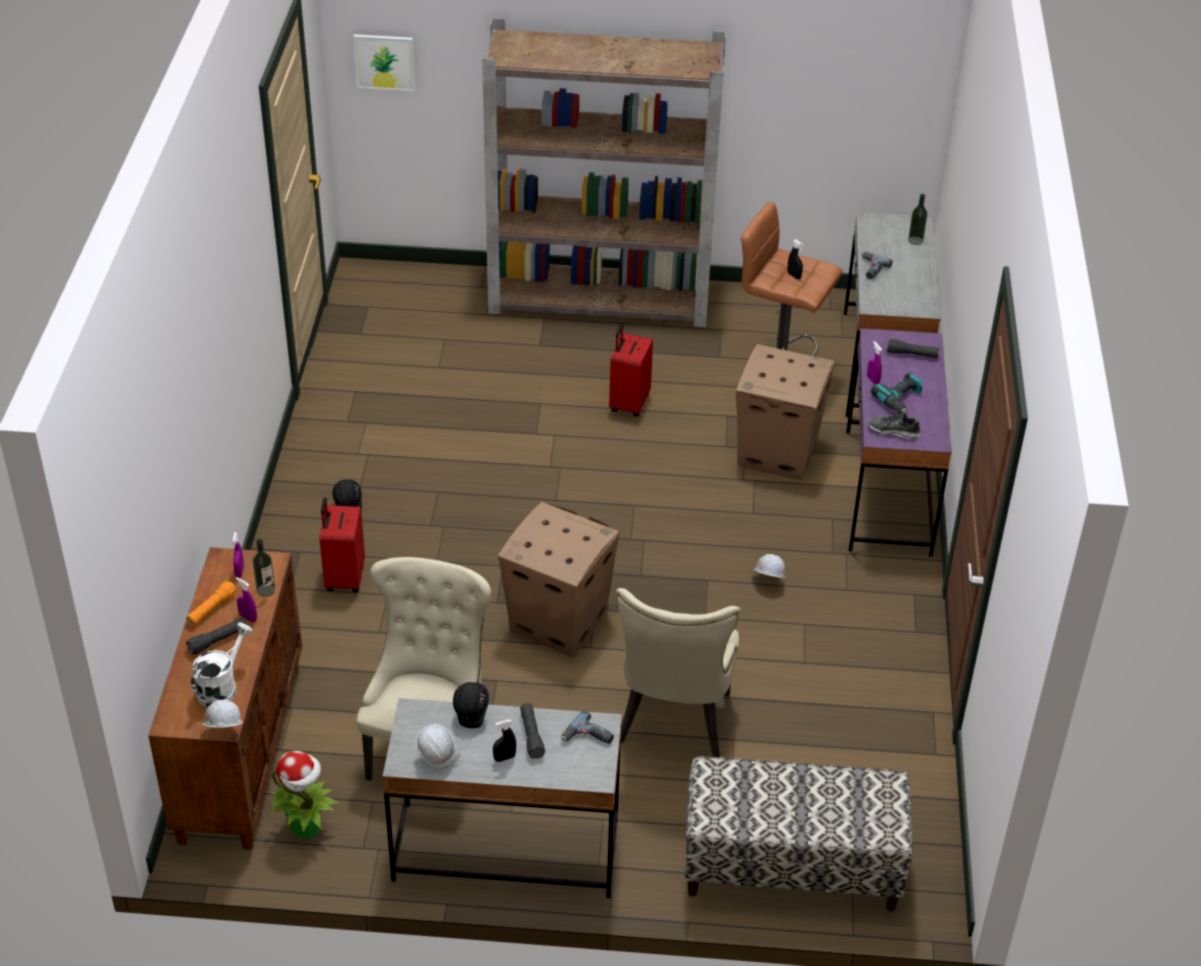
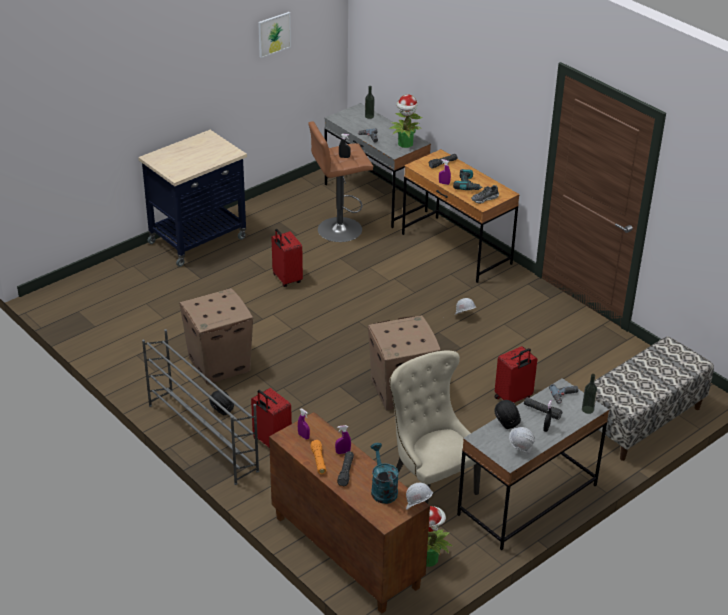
camera: 45 degrees left, 5 degrees down
(221, 687) = (382, 489): white watering can -> turquoise watering can
(266, 590) = (330, 435): bottle -> bottle (587, 409)
(289, 524) = (202, 437): none -> grey shoe rack
(384, 62) = (37, 139): picture -> picture (274, 34)
(600, 298) = (198, 240): brown bookcase -> blue cart
(674, 721) = (513, 398): beige chair -> red suitcase
(778, 452) = (386, 260): cardboard box -> cardboard box (220, 364)
(887, 492) = (456, 249): purple desk -> brown desk
(905, 301) = (405, 144): none -> potted plant

